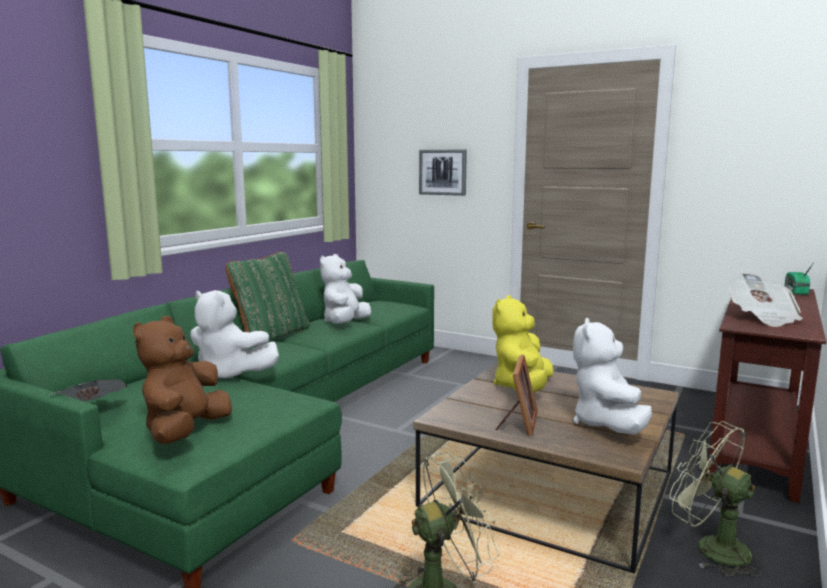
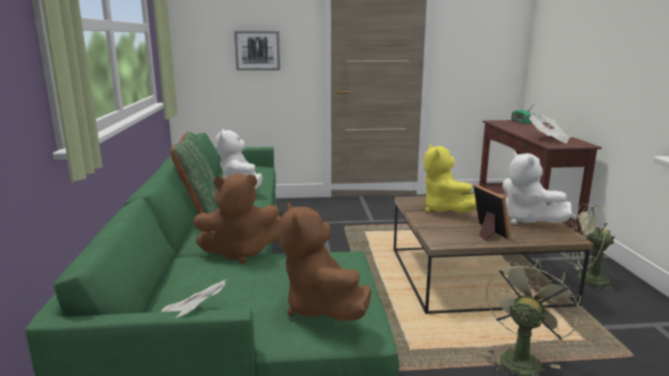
camera: 35 degrees left, 5 degrees up
(230, 375) = (241, 253): white plush toy -> brown plush toy

